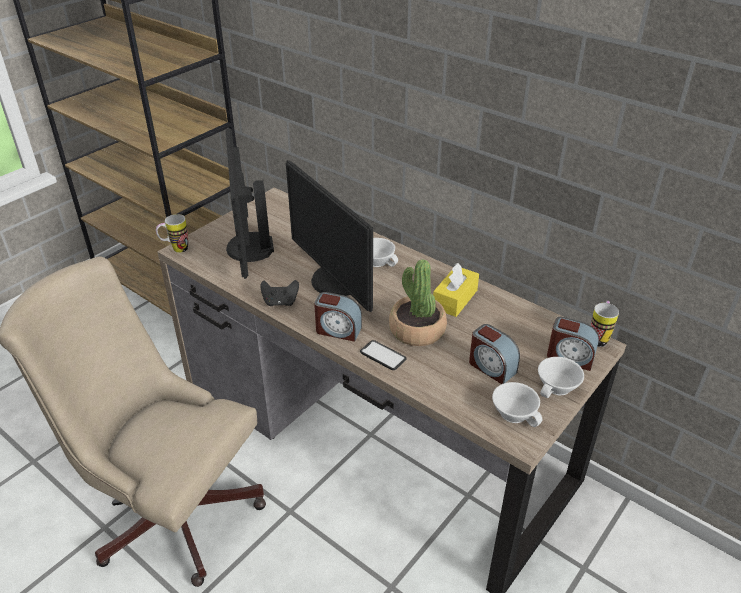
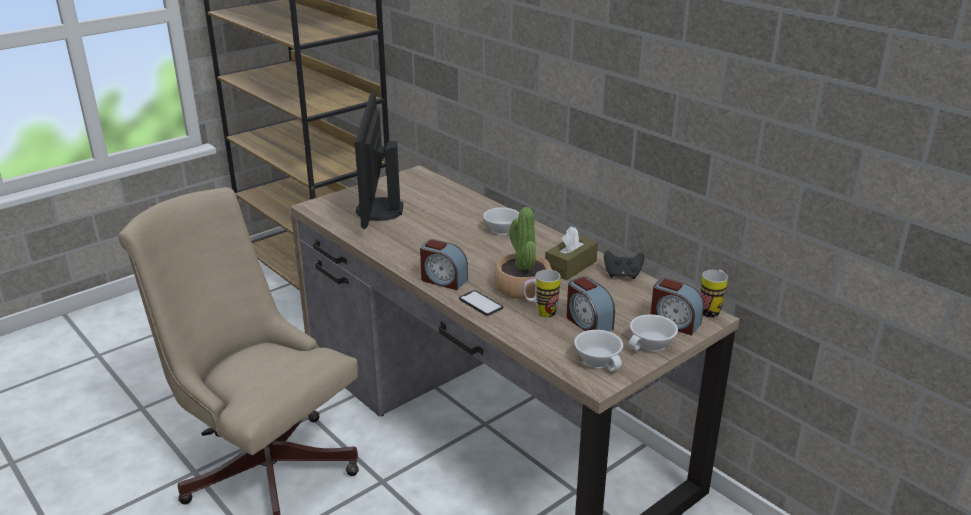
camera: 10 degrees right, 10 degrees down
(175, 249) = (307, 206): mug -> mug (540, 313)
(280, 302) = (394, 254): black game controller -> black game controller (622, 275)
(335, 281) = (454, 242): monitor -> none
(455, 299) = (570, 266): yellow tissue box -> brown tissue box

